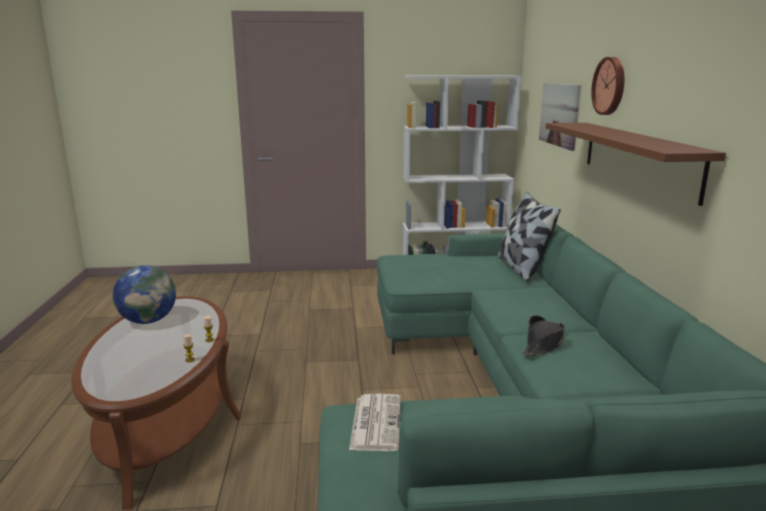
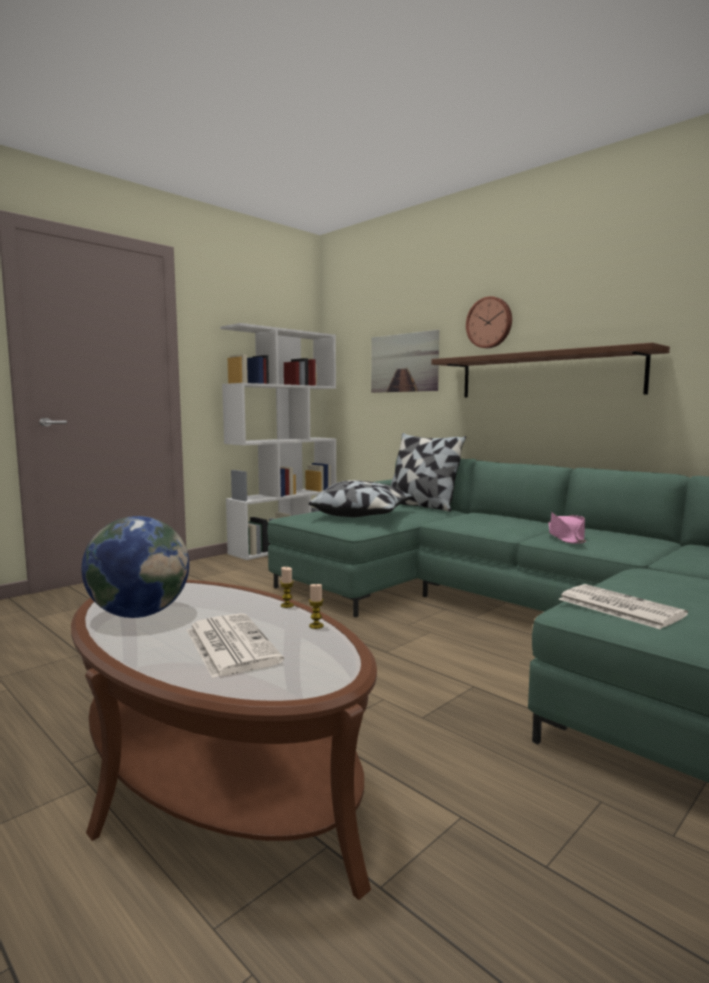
camera: 40 degrees left, 10 degrees down
(138, 356) = (230, 645): none -> newspaper
(441, 269) = (363, 516): none -> pillow
(544, 344) = (566, 537): black hat -> pink hat

